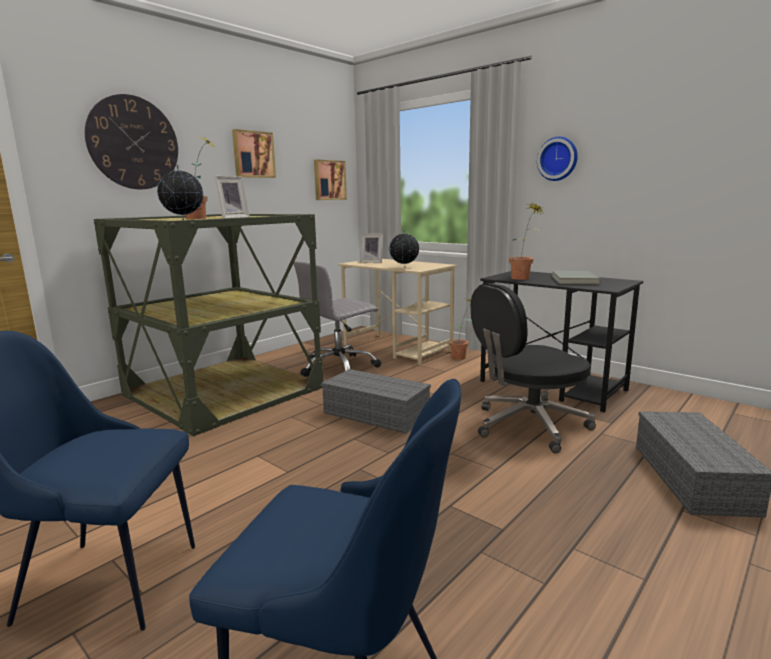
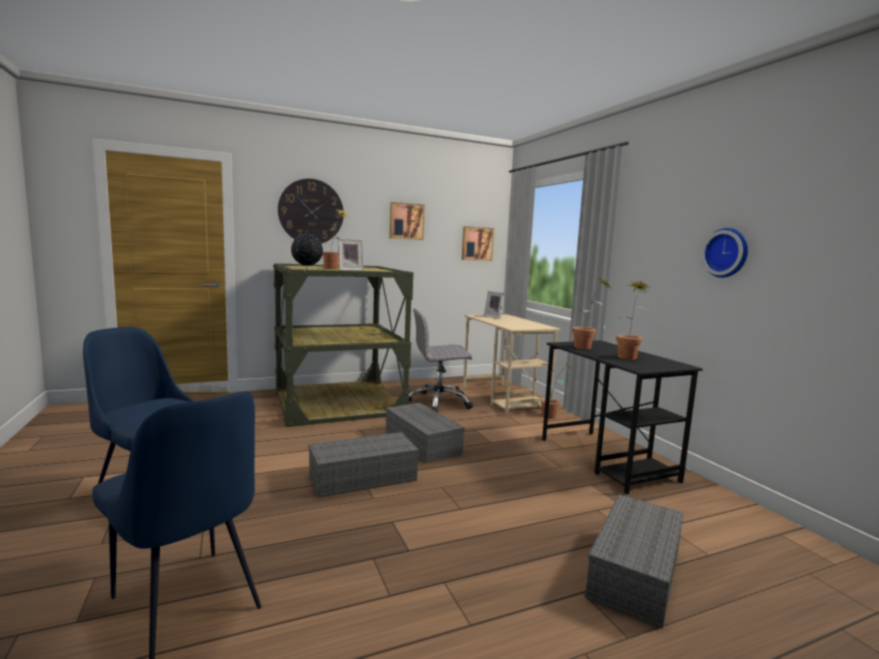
camera: 25 degrees right, 5 degrees down
(360, 467) = (364, 477): none -> grey storage box
(404, 268) = (506, 325): globe -> none
(528, 426) = (535, 485): black office chair -> none
(558, 159) = (650, 237): wall clock -> wall clock (727, 253)
(573, 280) = (628, 356): grey book -> potted plant

